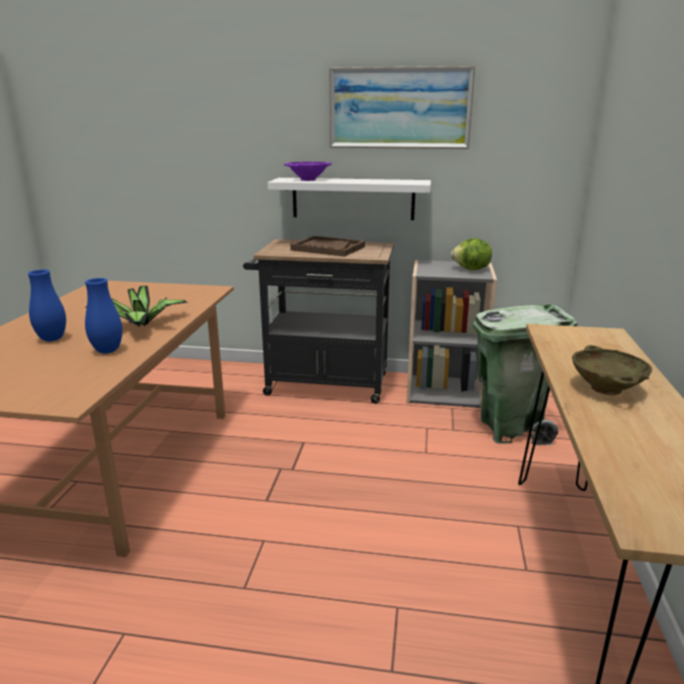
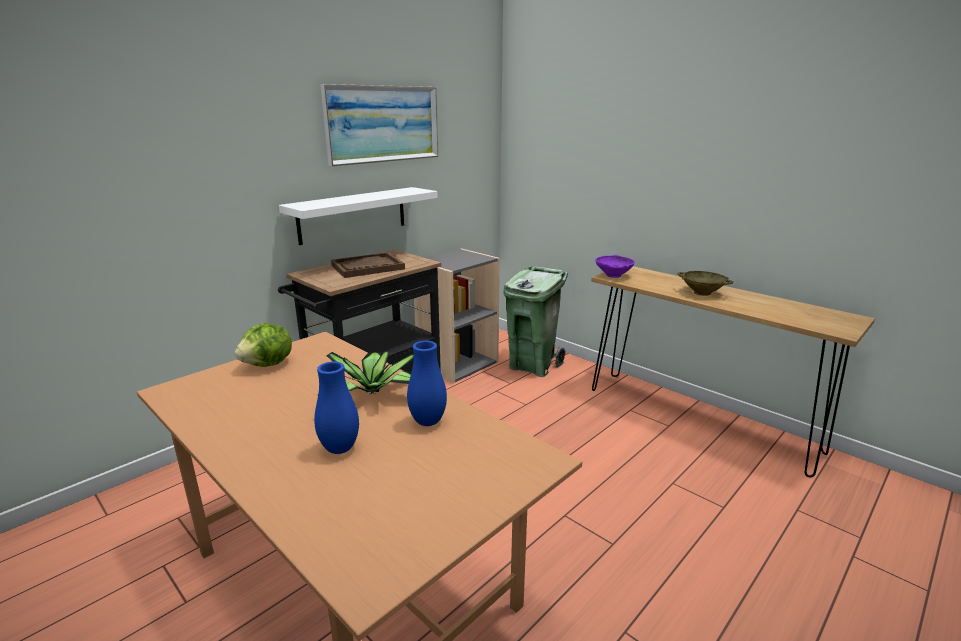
camera: 55 degrees left, 0 degrees up
(308, 180) = (326, 202): purple bowl -> purple bowl (613, 275)
(471, 269) = (467, 256): lettuce -> lettuce (268, 364)

